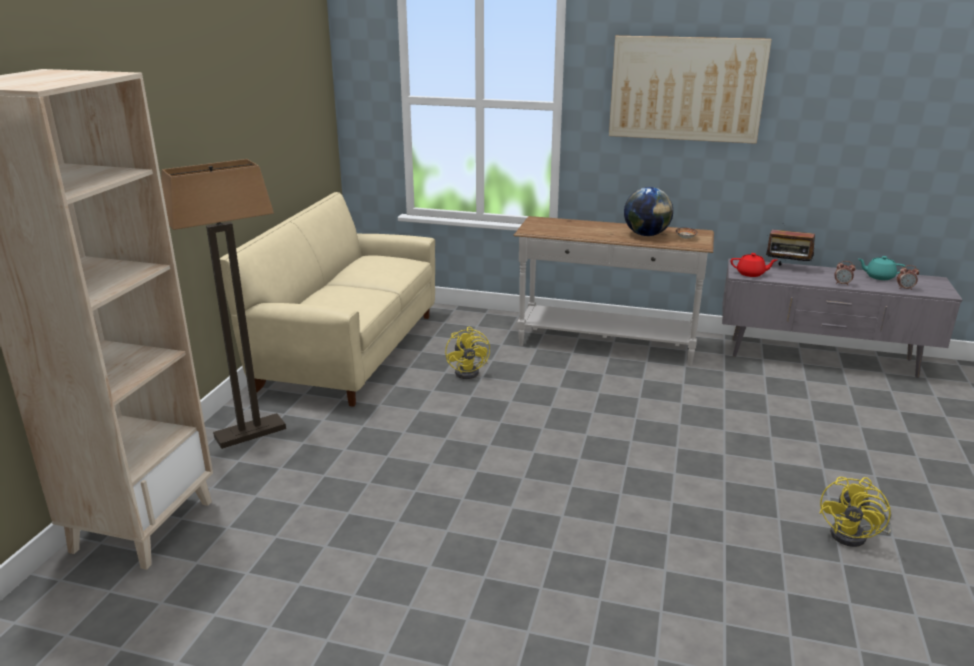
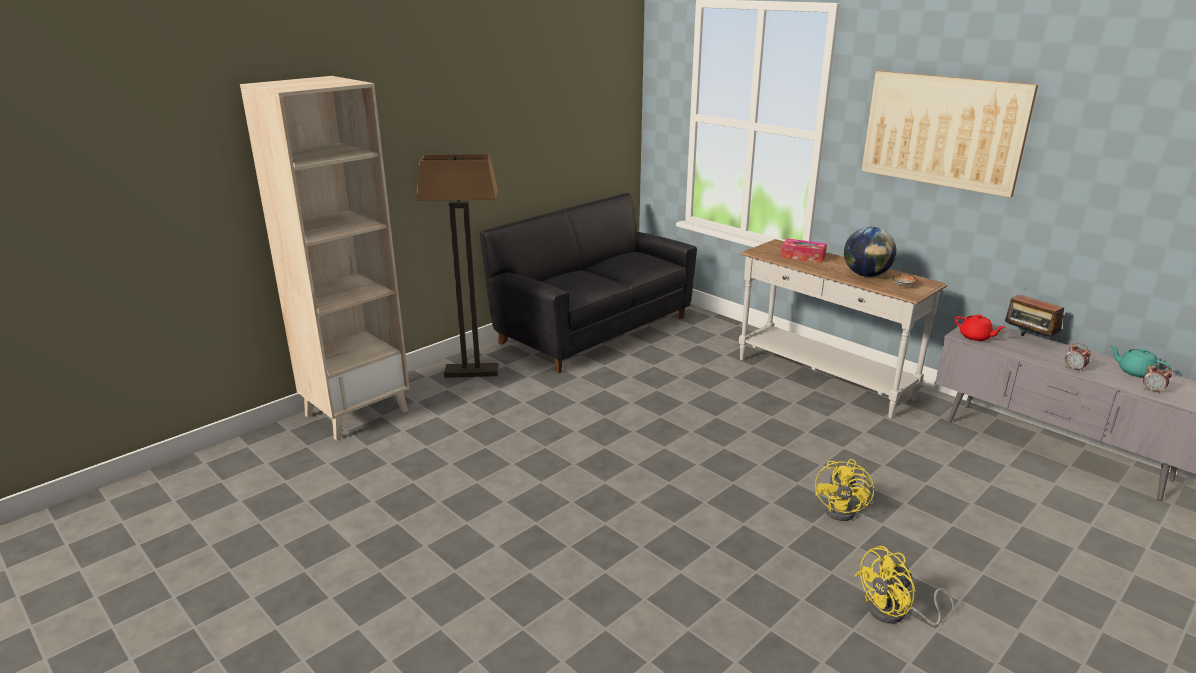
camera: 30 degrees right, 0 degrees up
(348, 351) = (594, 330): beige sofa -> black sofa
(470, 371) = (675, 370): yellow fan -> yellow fan (845, 510)
(575, 228) = (803, 257): none -> tissue box

